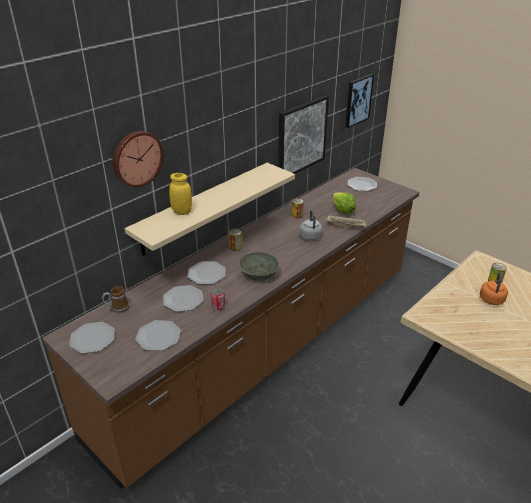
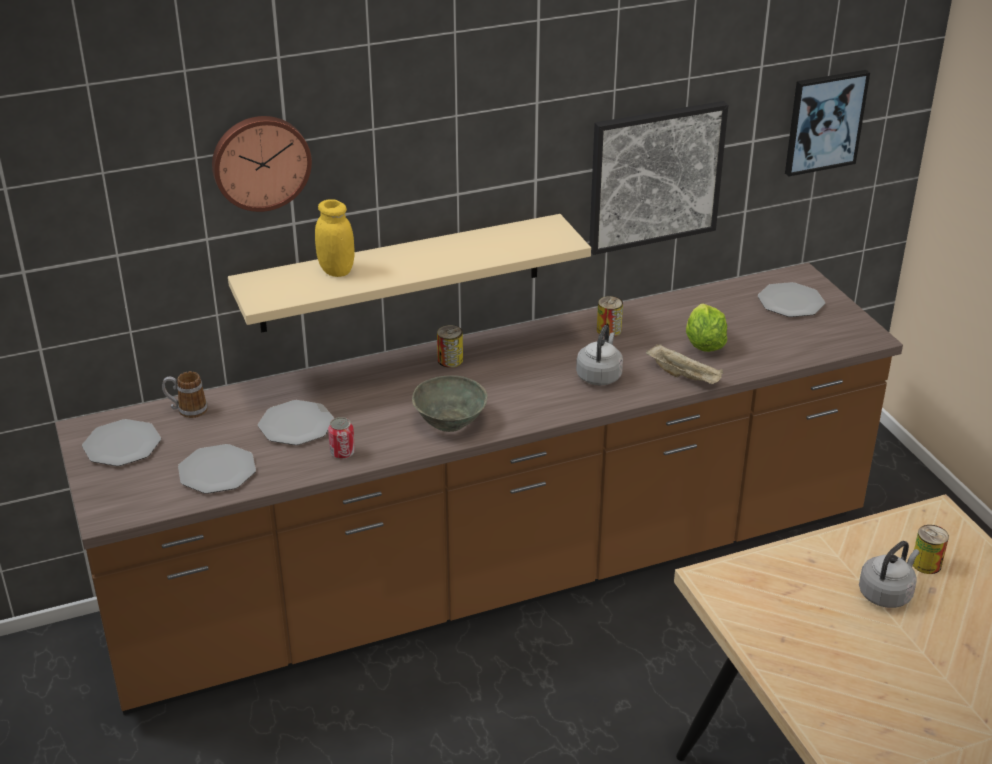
camera: 25 degrees right, 0 degrees up
(207, 274) = (365, 393): plate -> none
(491, 298) = (886, 593): orange kettle -> grey kettle

